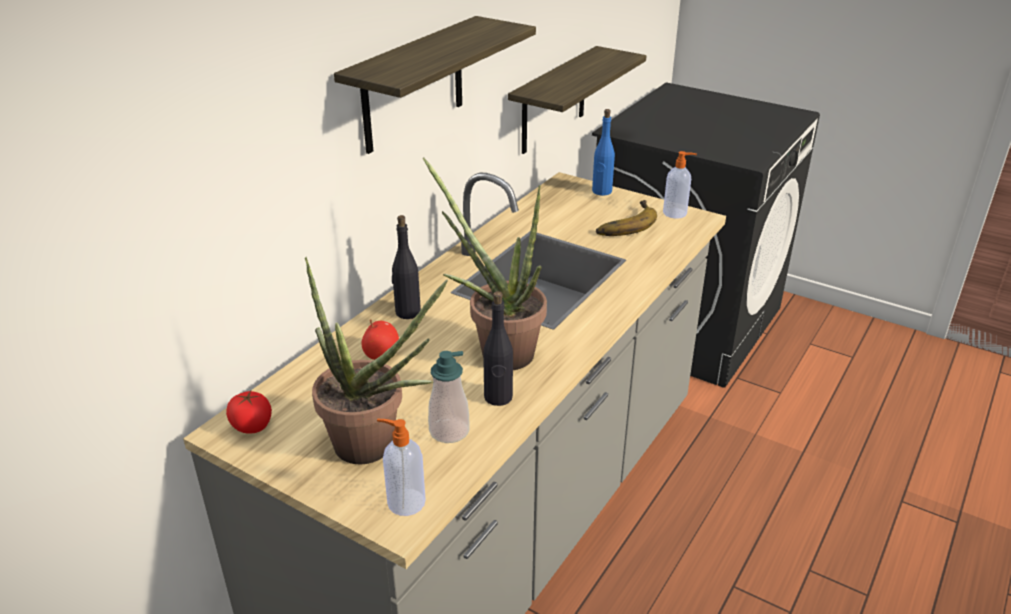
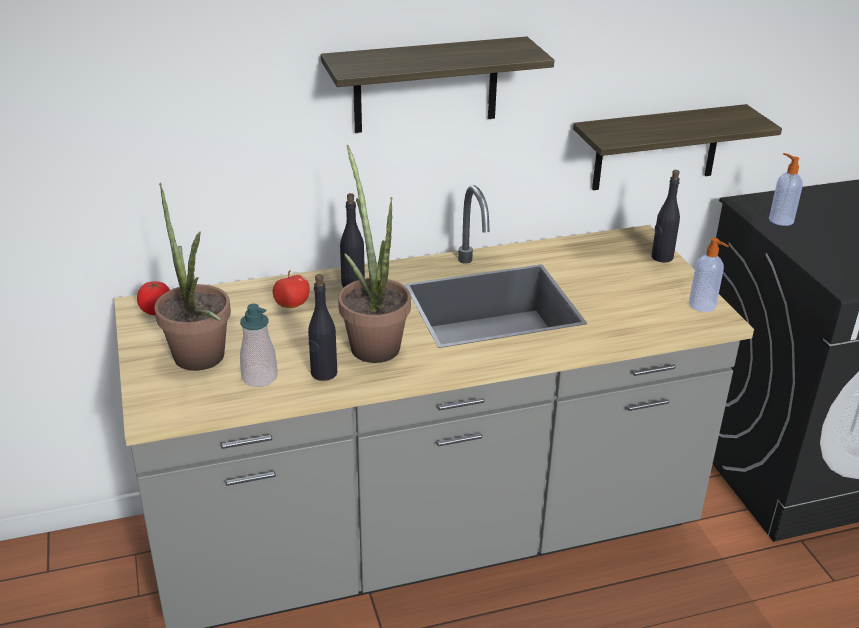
camera: 40 degrees right, 0 degrees up
(405, 502) = (170, 404): soap dispenser -> soap dispenser (780, 220)
(601, 191) = (661, 257): blue bottle -> black bottle
(623, 223) = (635, 292): banana -> none

